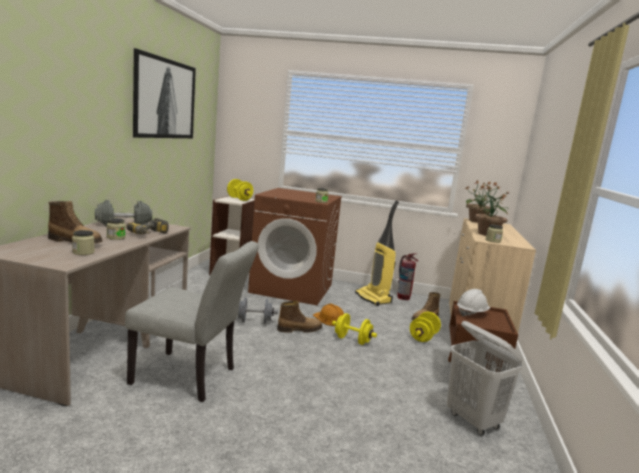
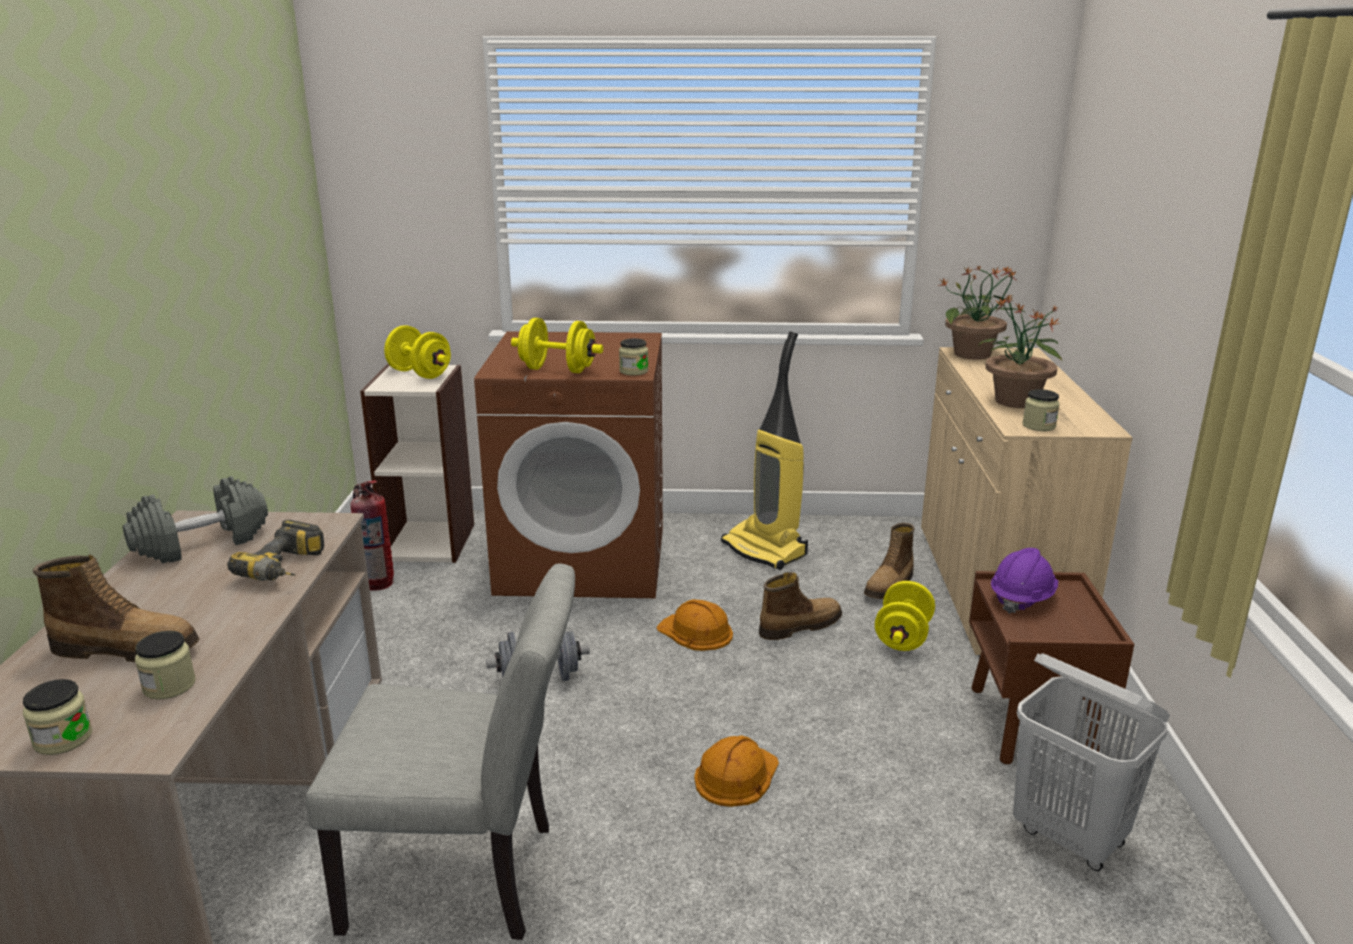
camera: 10 degrees left, 10 degrees up
(116, 237) = (214, 603): jar -> jar (63, 739)
(164, 99) = (204, 179): picture -> none
(299, 329) = (644, 678): boot -> boot (799, 626)
(324, 368) = (736, 775): none -> orange hard hat
(352, 340) = (765, 681): yellow dumbbell -> yellow dumbbell (557, 370)
(403, 297) = (824, 532): fire extinguisher -> fire extinguisher (378, 582)
(471, 313) = (1021, 599): white hard hat -> purple hard hat

